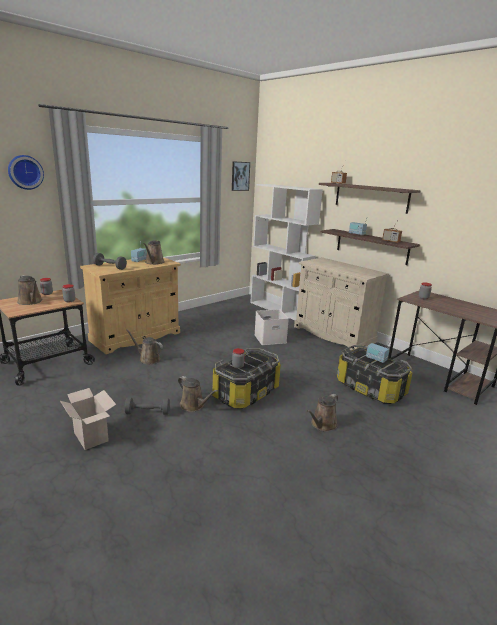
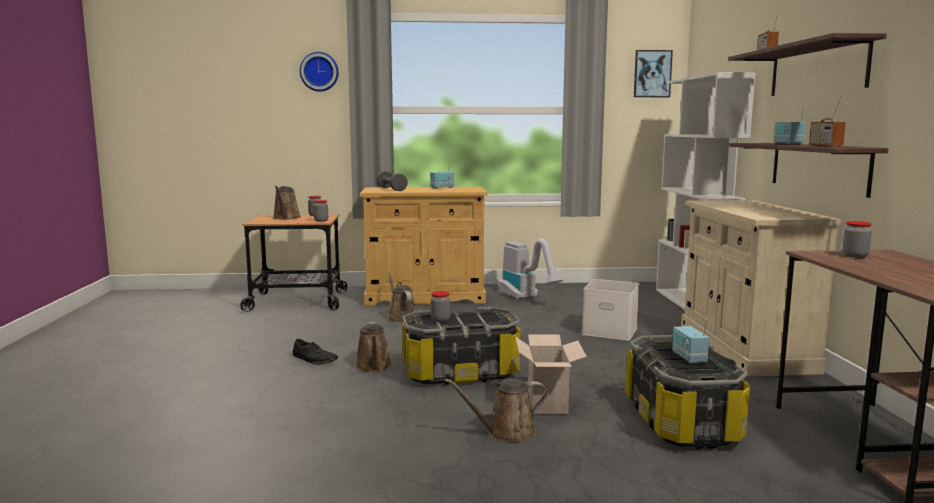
camera: 40 degrees right, 10 degrees down
(92, 437) = (232, 362): cardboard box -> cardboard box (549, 404)
(148, 413) = (314, 359): grey dumbbell -> black shoe
(154, 262) = (454, 190): brown watering can -> none
(197, 323) = (527, 298): none -> vacuum cleaner

